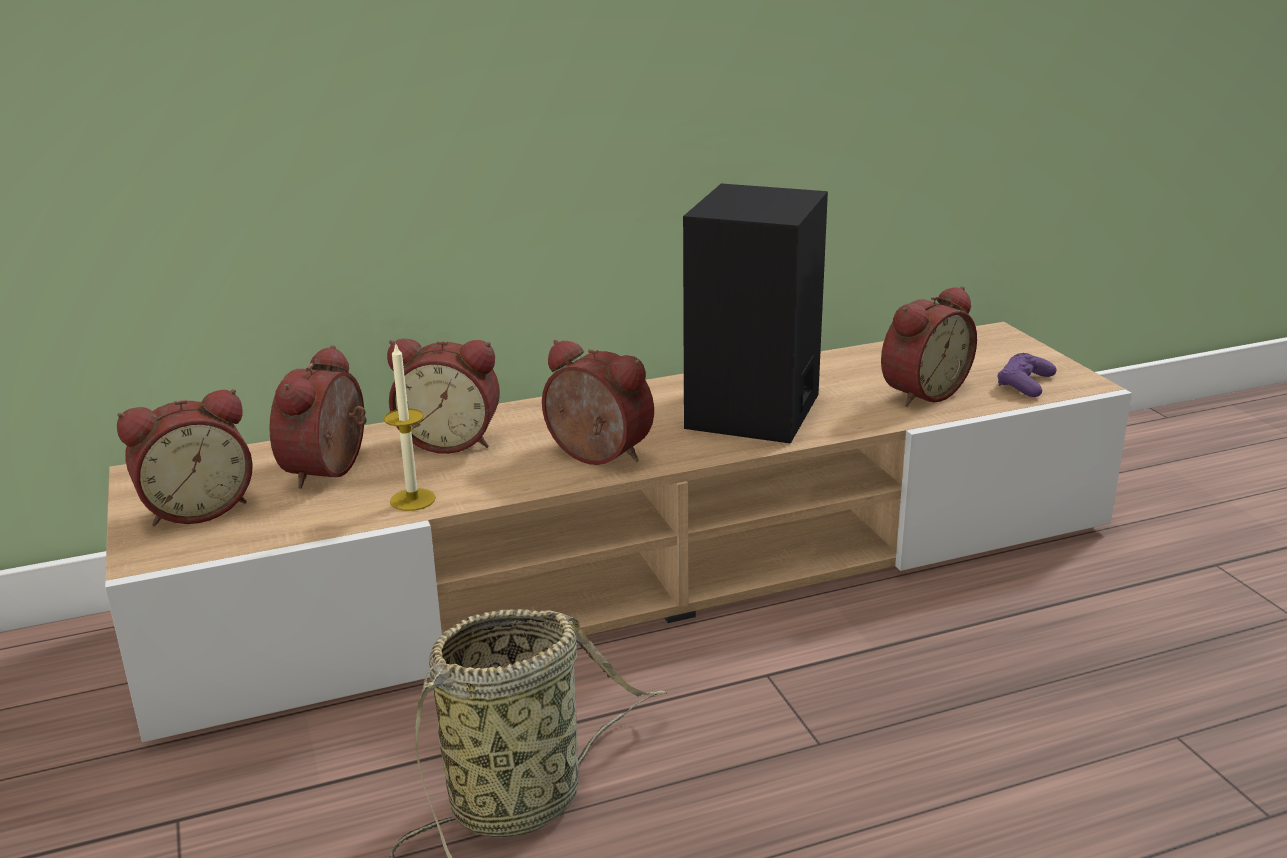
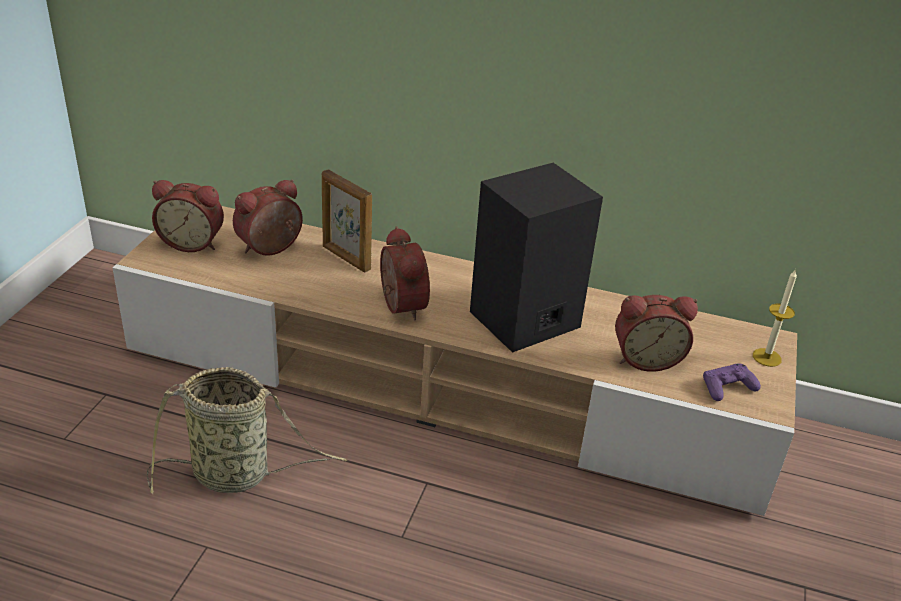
camera: 35 degrees right, 10 degrees up
(412, 499) = (282, 286): candle -> candle (767, 357)
(450, 440) = (345, 258): alarm clock -> picture frame

